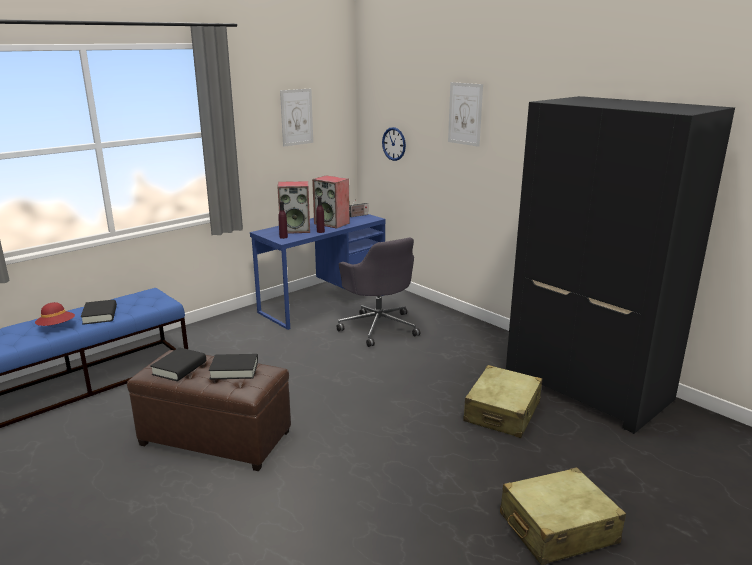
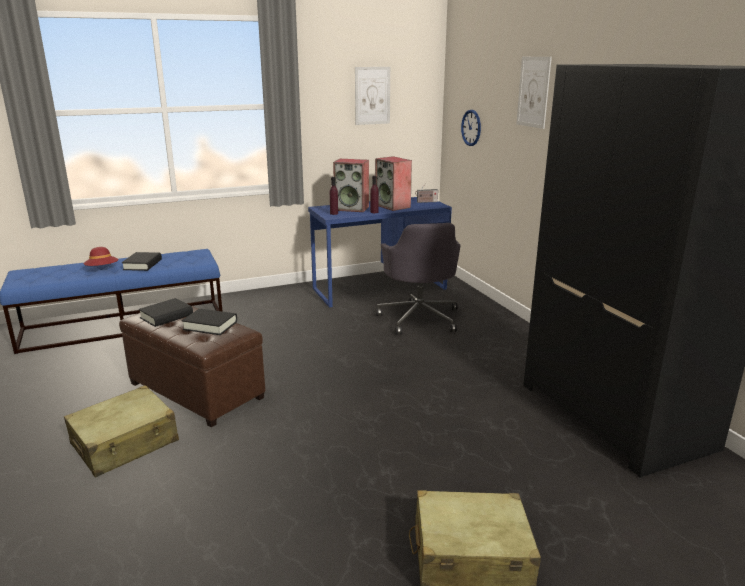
camera: 20 degrees right, 0 degrees up
(502, 412) = (493, 422): beige suitcase -> beige suitcase (125, 443)

